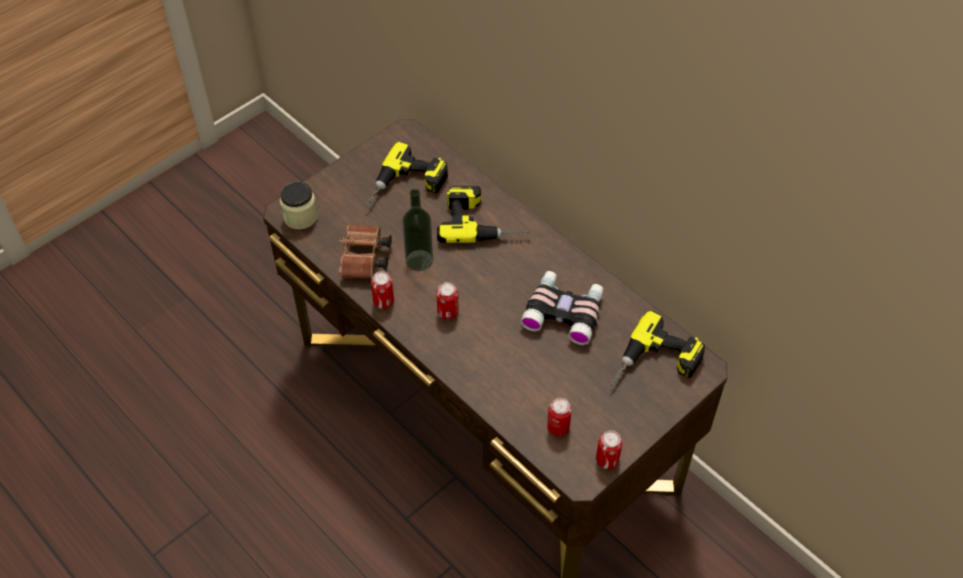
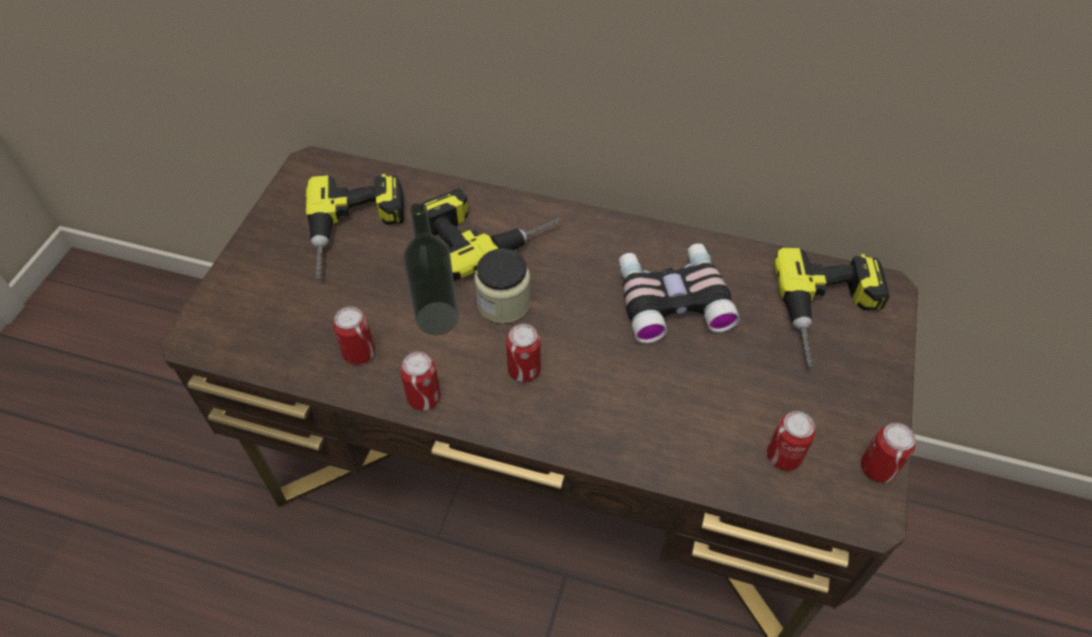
camera: 30 degrees left, 0 degrees up
(300, 217) = (224, 334): jar -> jar (503, 303)
(364, 260) = (359, 353): brown binoculars -> can

